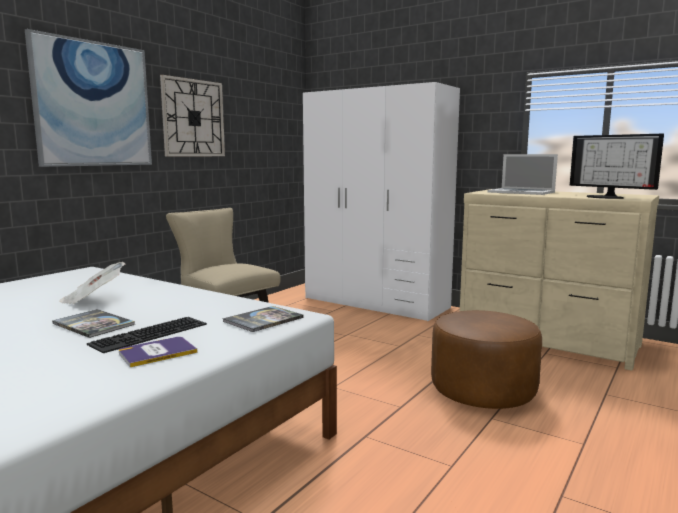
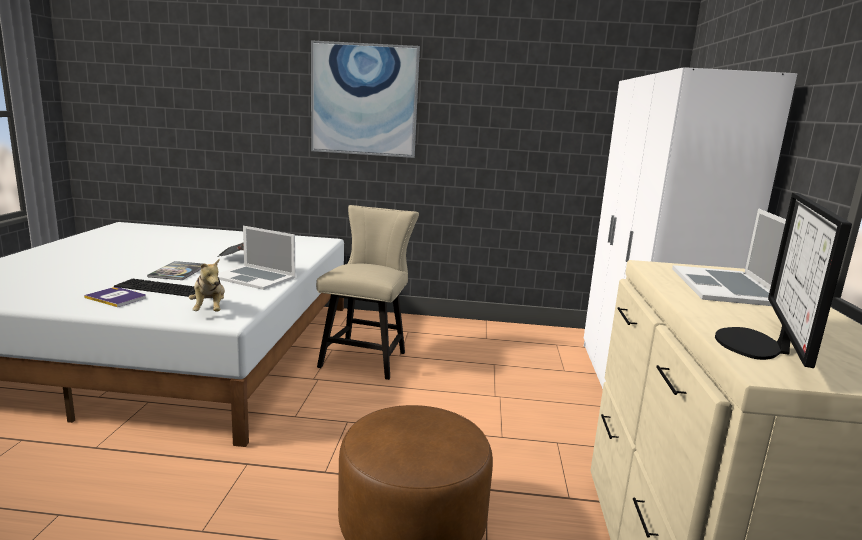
camera: 60 degrees right, 5 degrees up
(179, 300) = (254, 277): none -> laptop
(193, 118) = (475, 113): wall clock -> none
(263, 320) = (209, 310): book -> plush toy

